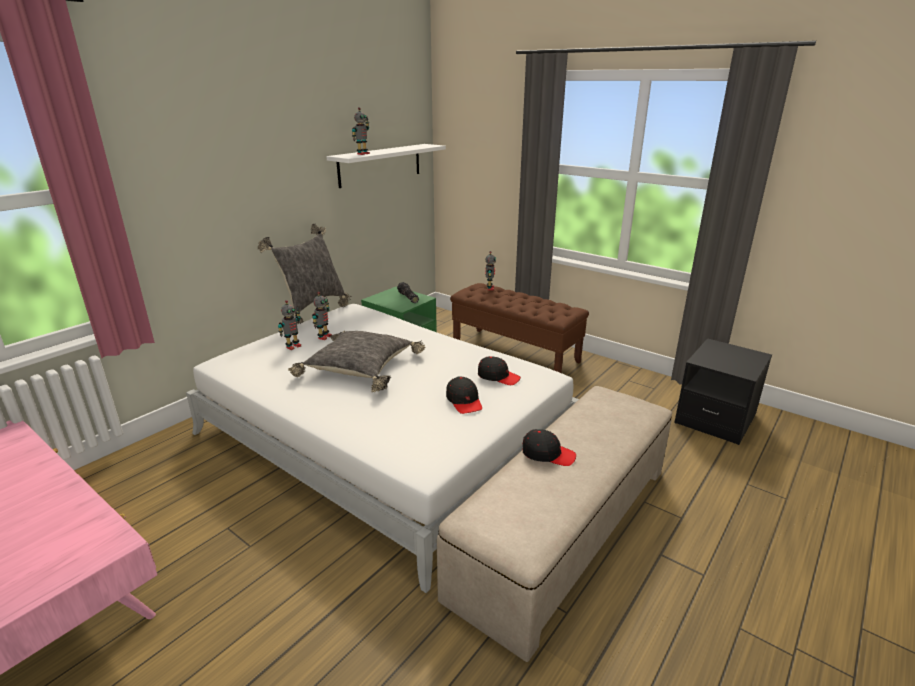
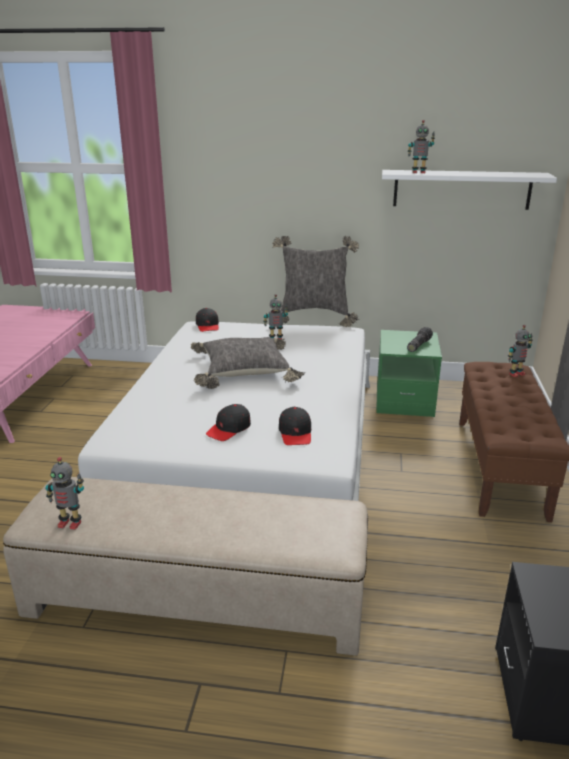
camera: 60 degrees right, 0 degrees up
(293, 346) = (248, 336): toy robot -> toy robot (70, 523)
(548, 454) = (184, 500): black cap -> black cap (208, 325)

